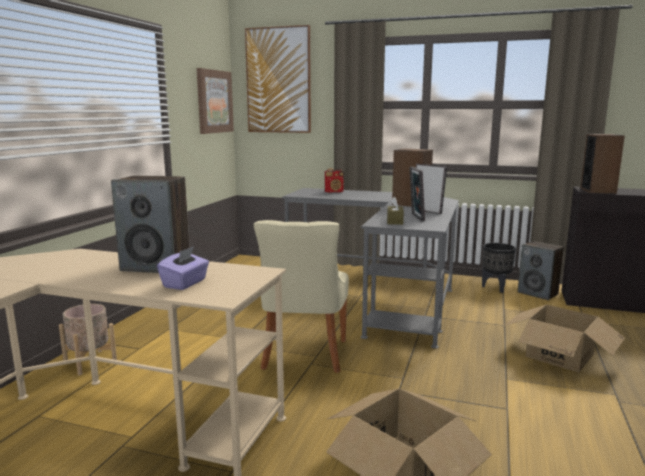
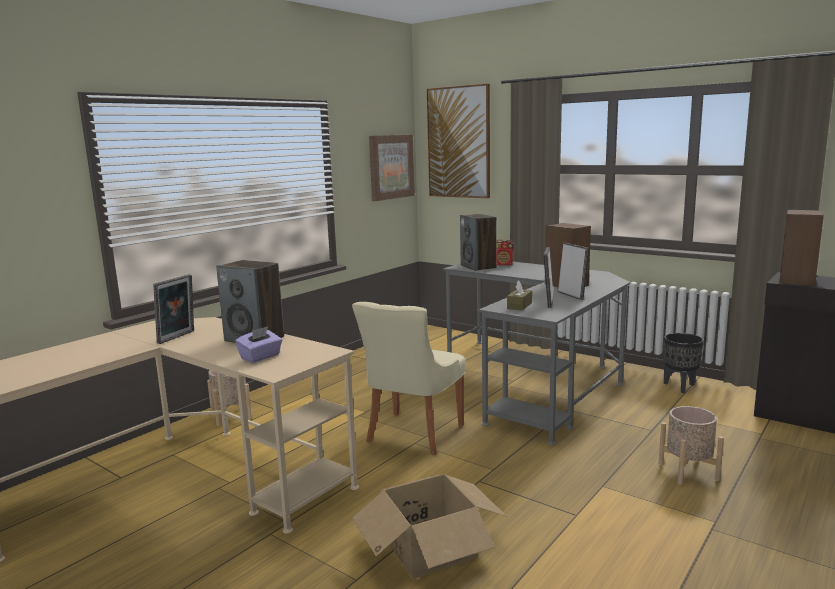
camera: 20 degrees right, 0 degrees up
(53, 271) = (178, 337): none -> picture frame
(538, 293) = (729, 398): speaker -> speaker (478, 267)
(560, 355) = (688, 471): cardboard box -> beige planter

